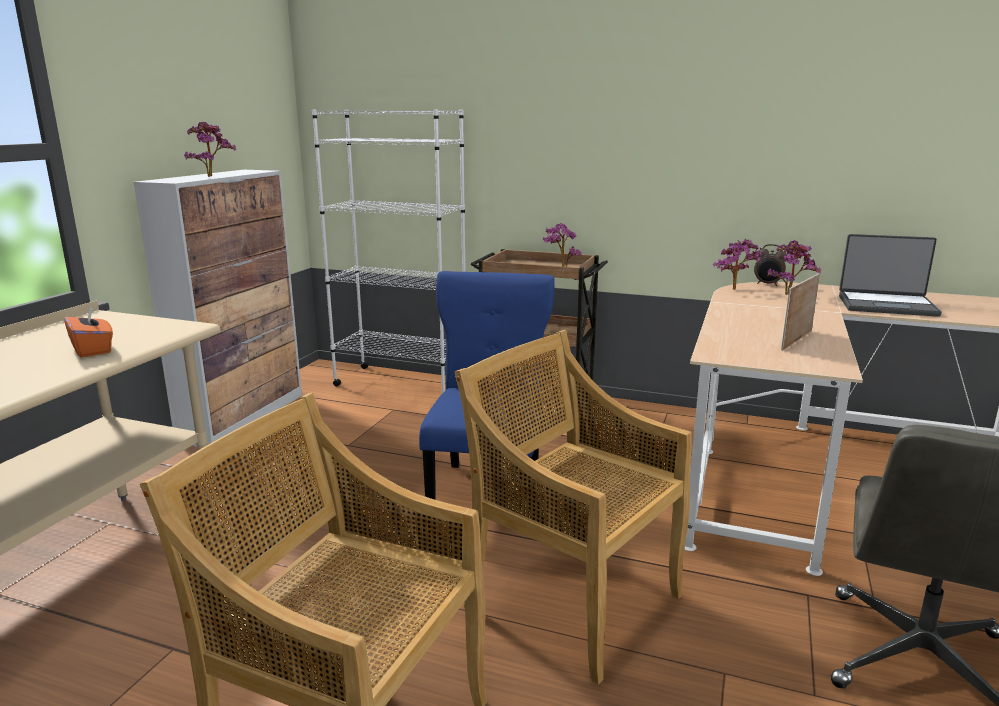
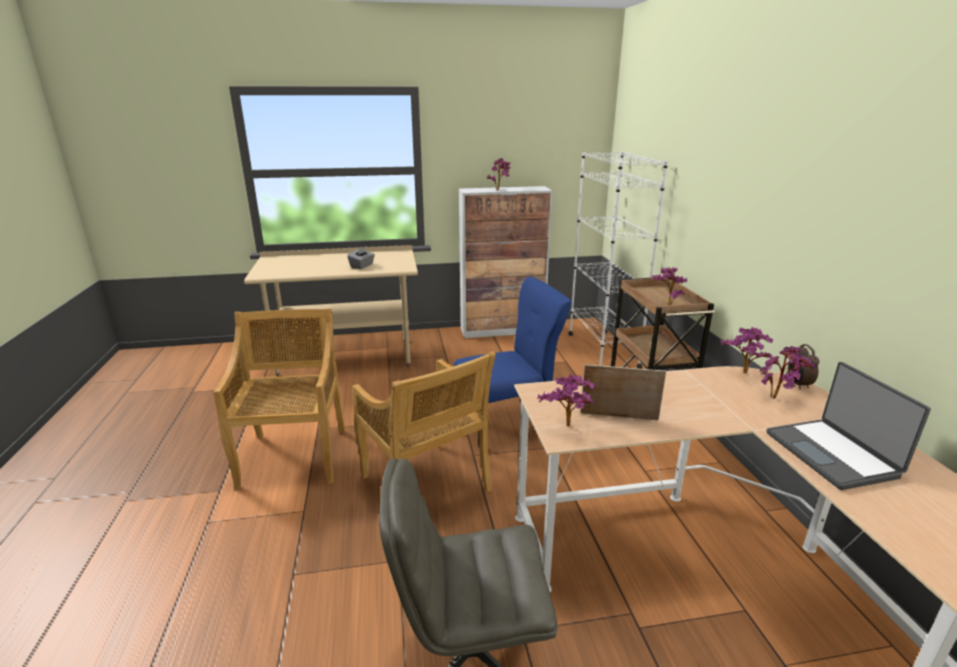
camera: 60 degrees right, 5 degrees up
(93, 350) = (362, 266): orange tissue box -> grey tissue box
(571, 599) = (426, 485): beige chair -> beige chair turned 135 degrees clockwise
(813, 361) = (568, 428): none -> potted plant

